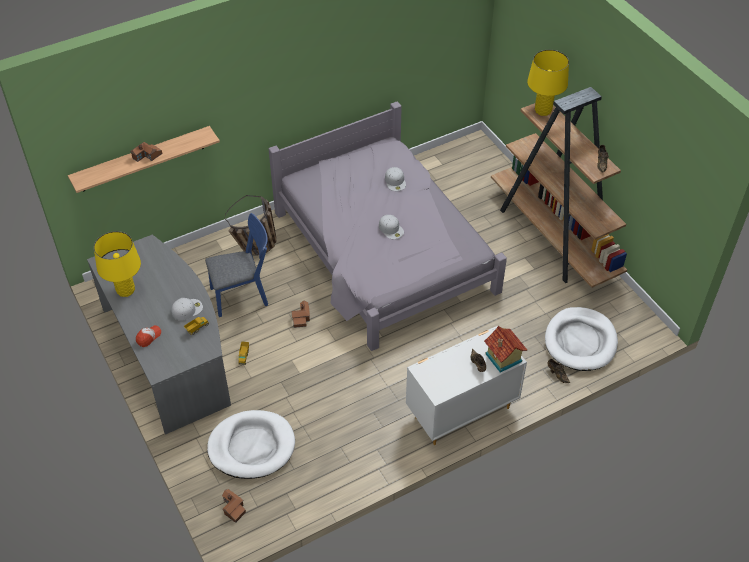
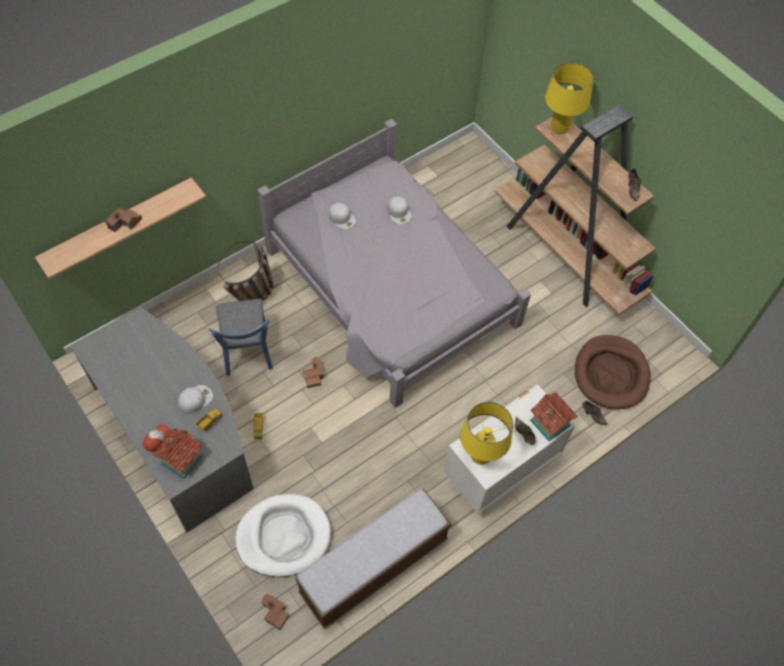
camera: 10 degrees left, 10 degrees up
(125, 290) = (121, 382): yellow table lamp -> yellow table lamp (480, 455)
(166, 354) = (180, 459): none -> toy house
(243, 295) = (247, 353): blue chair -> blue chair turned 105 degrees clockwise
(330, 480) = (373, 566): none -> bench
(391, 229) = (403, 271): white cap -> white cap (342, 218)
(580, 341) = (611, 374): white dog bed -> brown dog bed

